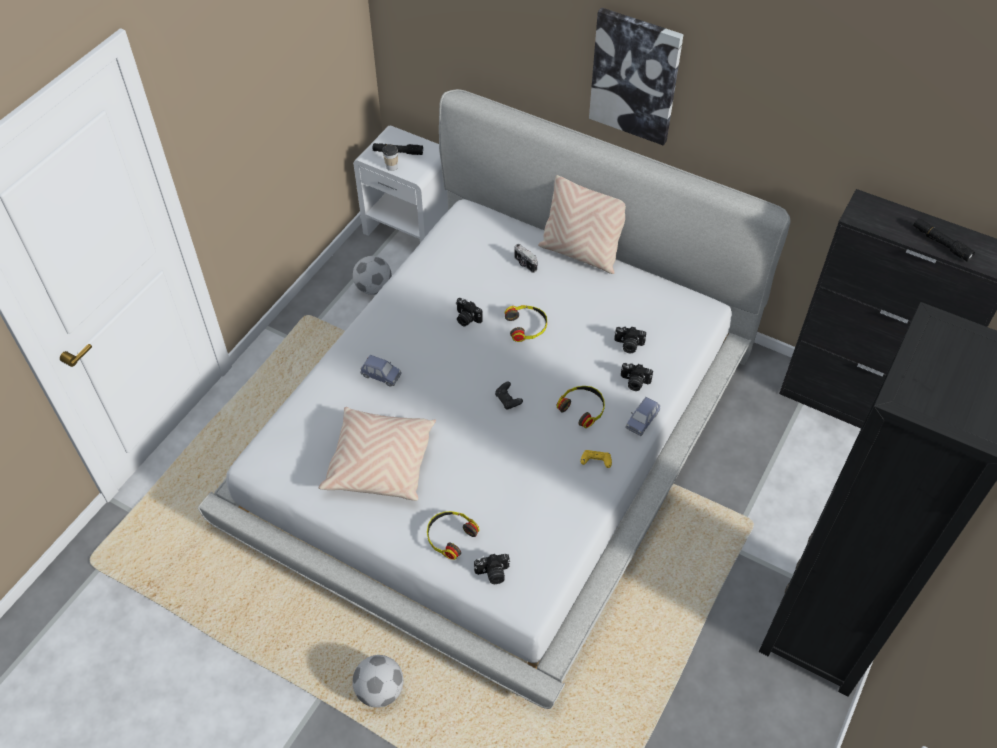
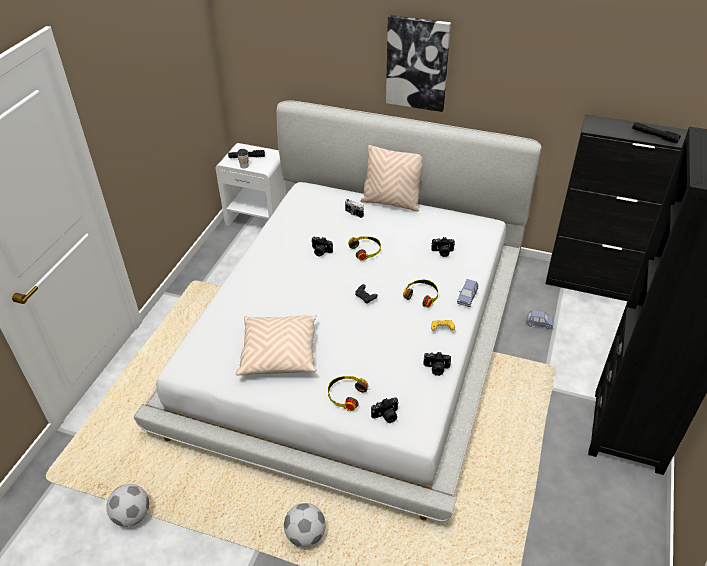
camera: 10 degrees left, 10 degrees down
(373, 288) = (240, 257): football -> football (132, 515)
(381, 376) = (266, 295): blue toy car -> blue toy car (539, 324)
(634, 382) = (454, 274): camera -> camera (436, 369)

